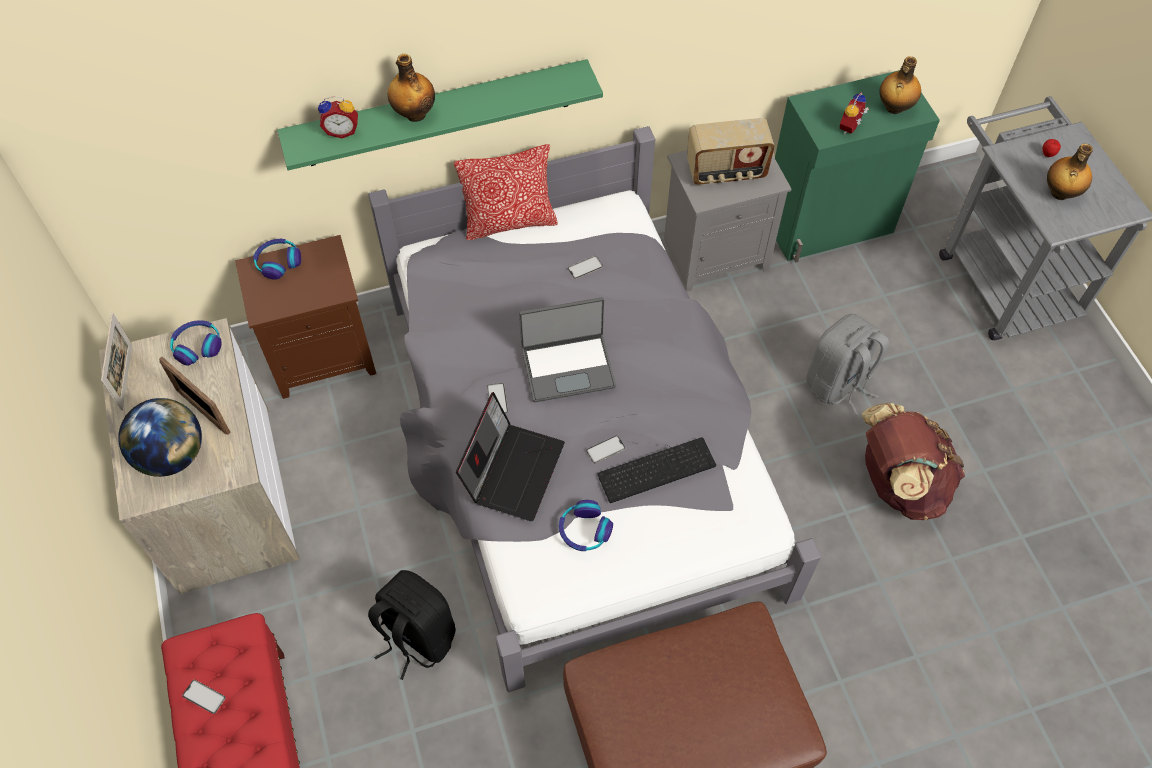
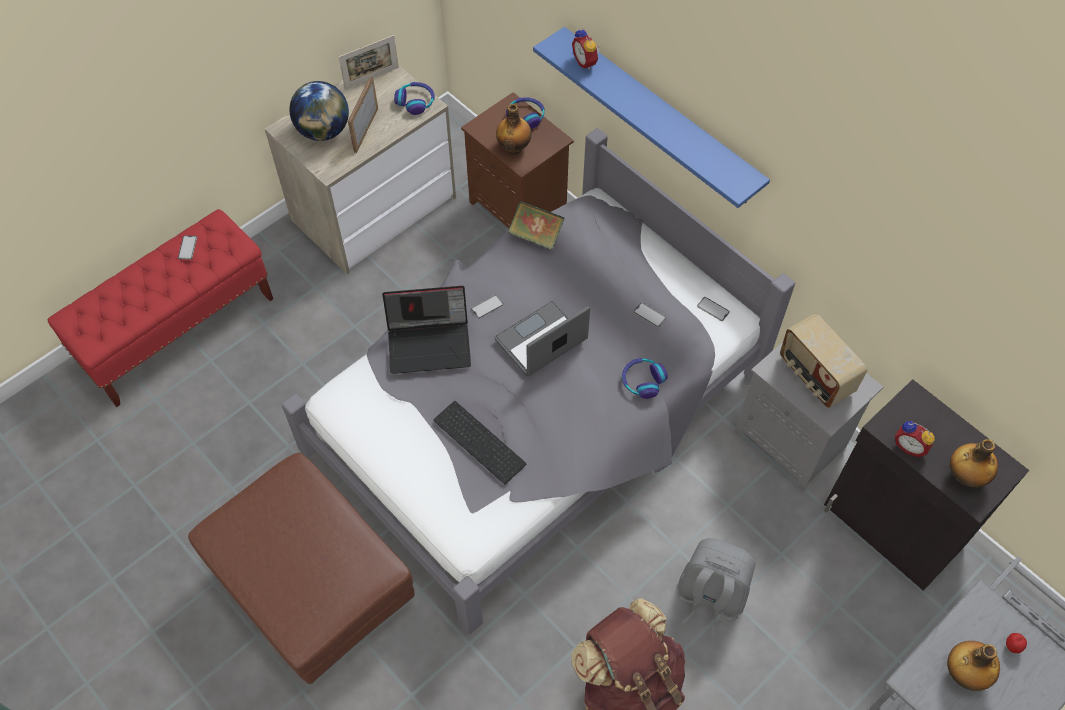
camera: 65 degrees right, 0 degrees up
(414, 113) = (631, 95): bottle -> bottle (514, 147)
(416, 636) = (319, 372): black backpack -> none
(433, 320) = (536, 235): none -> book
(438, 114) = (660, 117): green shelf -> blue shelf
(509, 222) = (665, 245): pillow -> none
(568, 367) = (542, 341): laptop -> laptop turned 90 degrees clockwise
(584, 530) = (401, 412): headphones -> headphones (642, 381)
(605, 449) = (479, 398): phone -> phone (713, 309)
(829, 225) = (892, 527): green cabinet -> black cabinet
(851, 128) = (910, 446): alarm clock -> alarm clock turned 150 degrees counterclockwise

